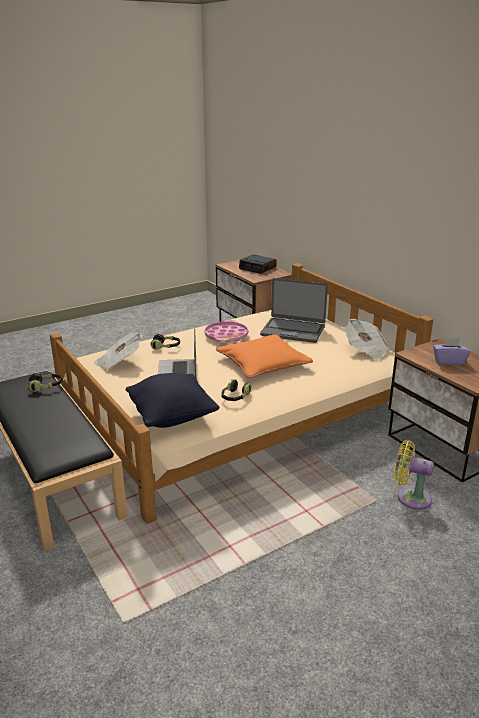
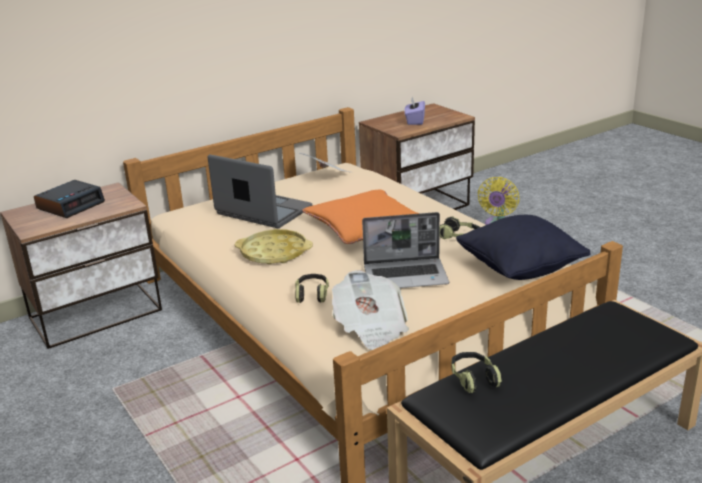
camera: 90 degrees left, 0 degrees up
(226, 335) = (274, 252): pink tray -> yellow tray
(293, 330) = (263, 211): laptop -> laptop turned 75 degrees counterclockwise

